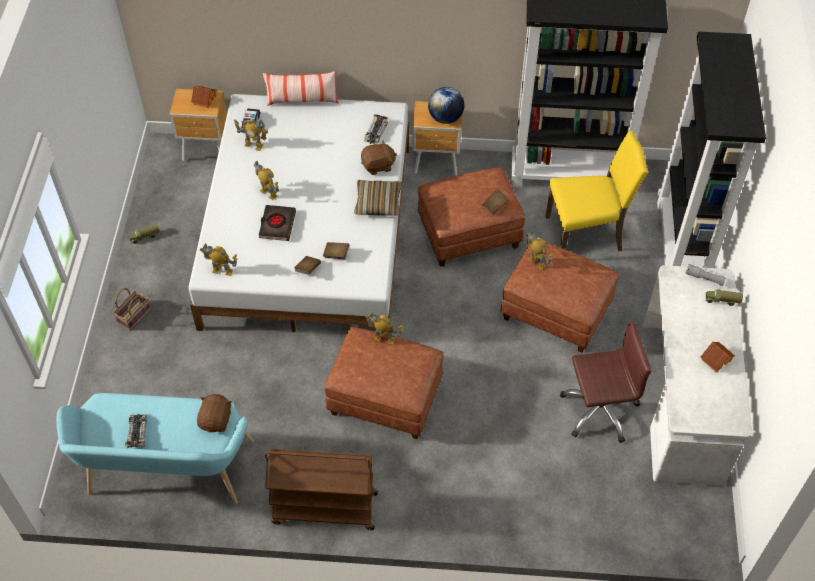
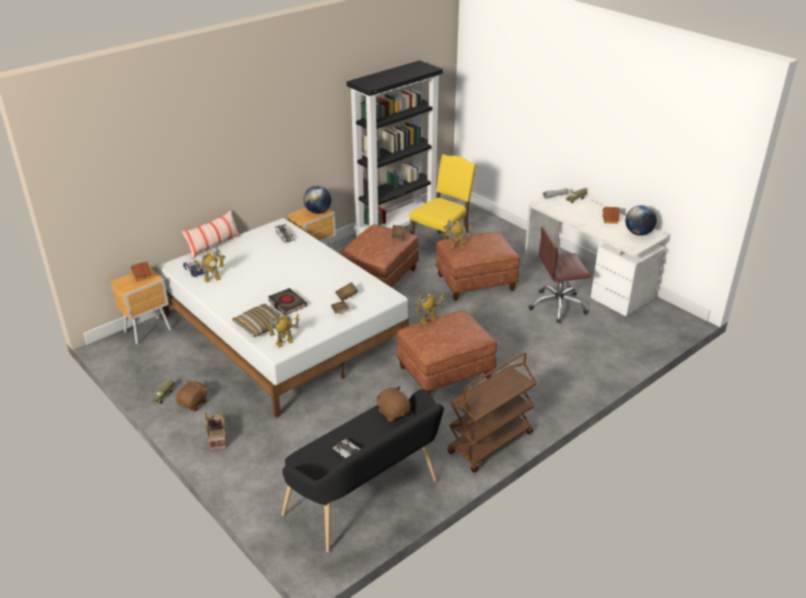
camera: 45 degrees left, 20 degrees down
(167, 474) = (367, 500): turquoise bench -> black bench
(268, 193) = (258, 294): toy robot -> none
(378, 166) = (310, 248): brown plush toy -> brown plush toy (193, 403)
(378, 202) = (335, 263): pillow -> pillow (260, 325)
(599, 409) = (557, 306): brown office chair -> brown office chair turned 135 degrees counterclockwise
(680, 248) = (494, 227): black bookcase -> none
(718, 405) = (638, 233): none -> globe

